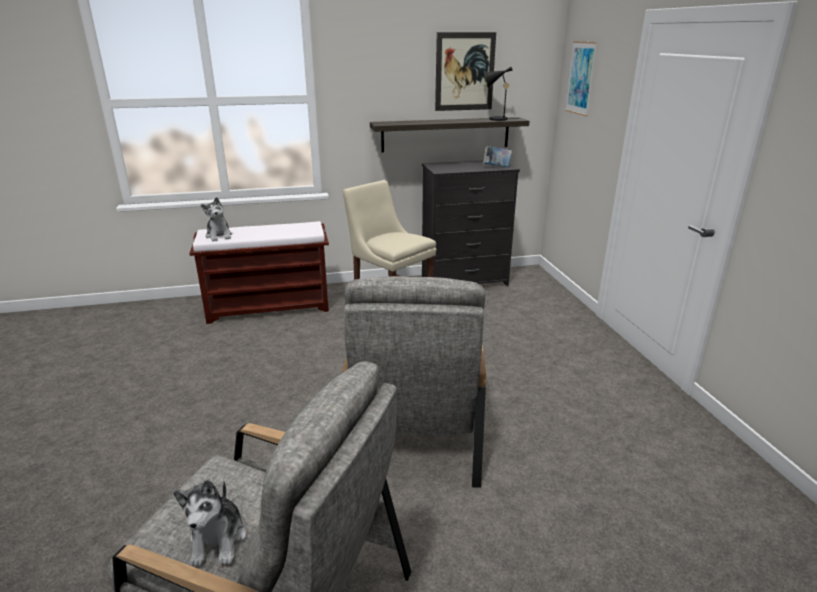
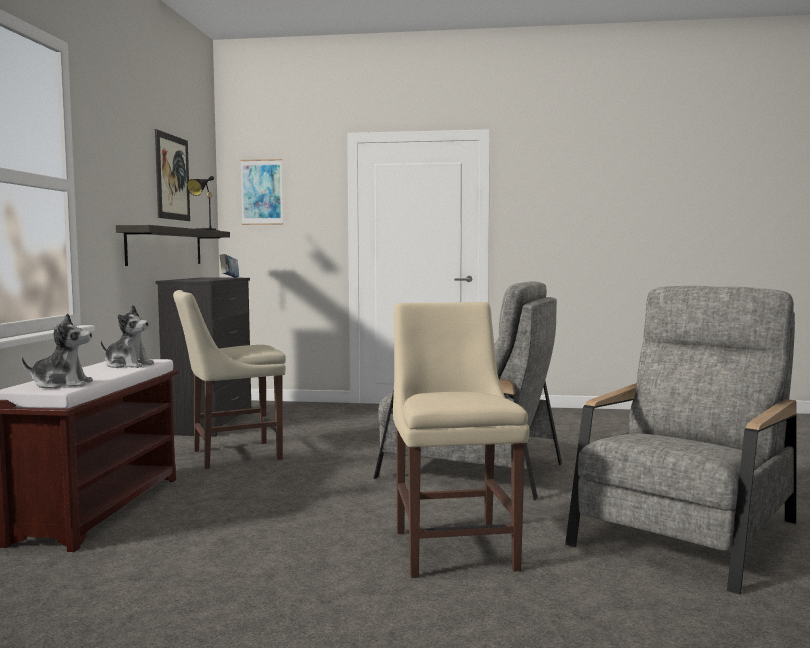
camera: 70 degrees left, 20 degrees down
(218, 539) = (701, 443): plush toy -> plush toy (128, 365)
(223, 451) = (454, 547): none -> beige chair

